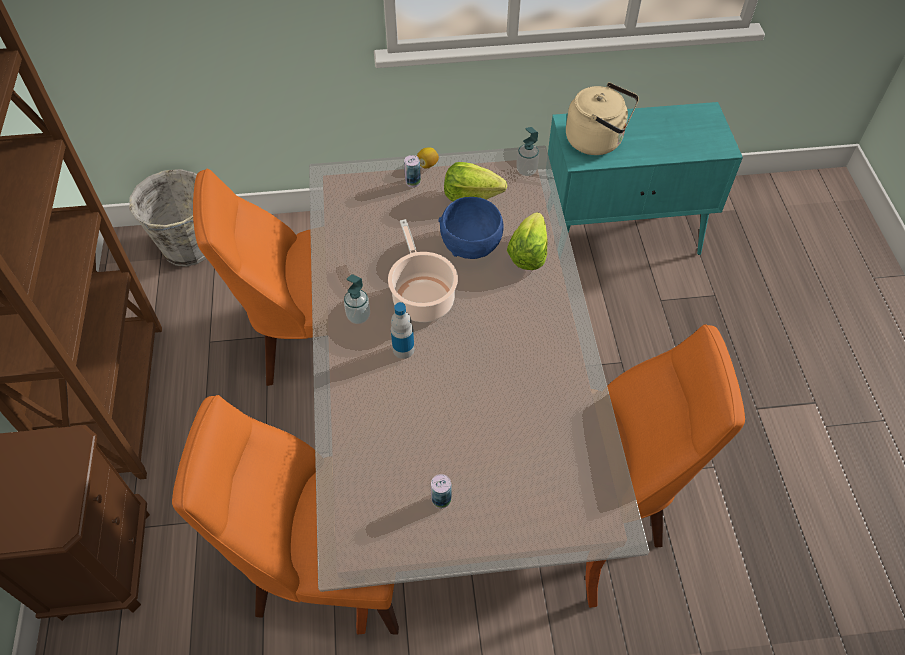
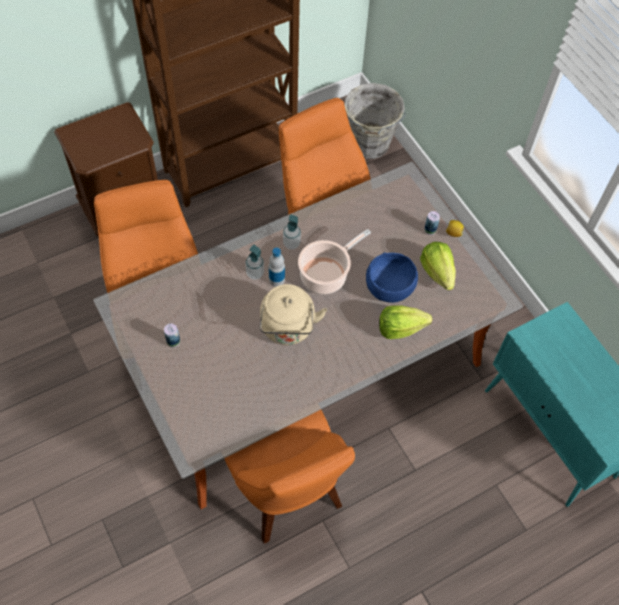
camera: 65 degrees right, 5 degrees up
(526, 170) = (486, 300): soap dispenser -> soap dispenser (255, 273)
(597, 141) = (556, 344): beige kettle -> beige kettle (288, 329)

